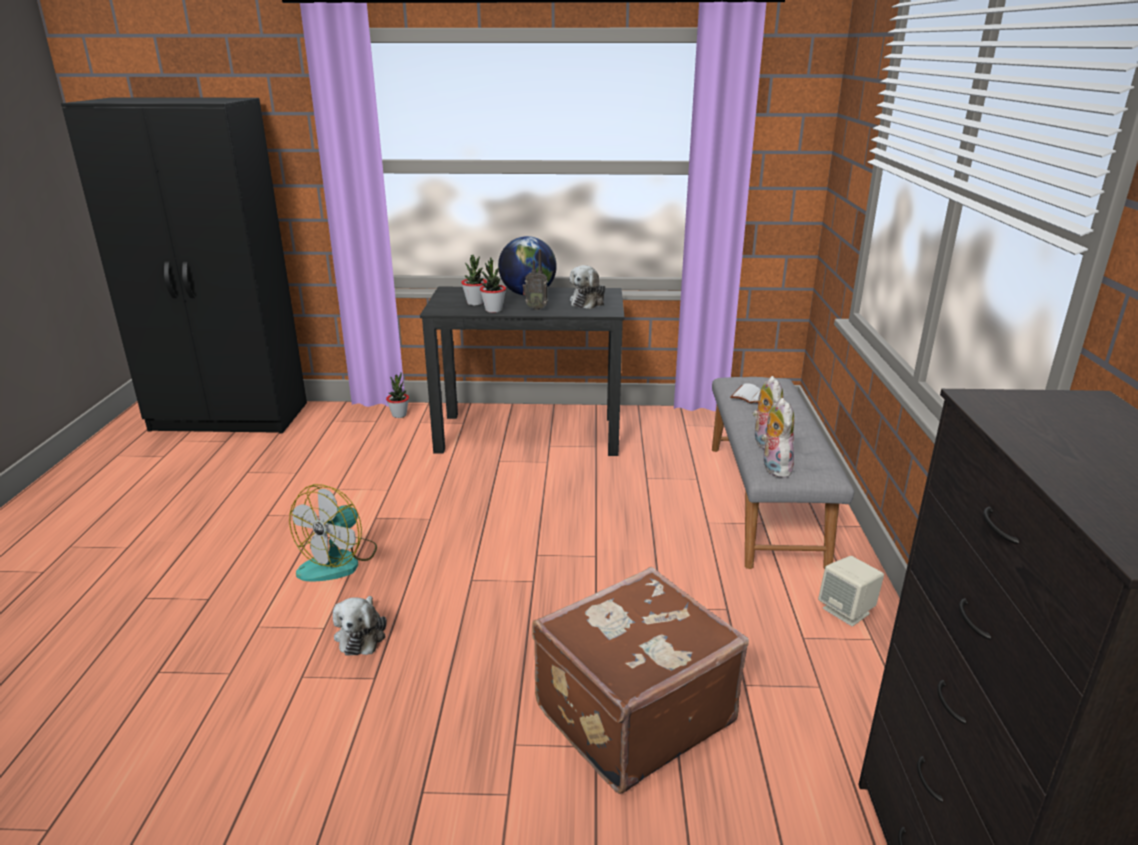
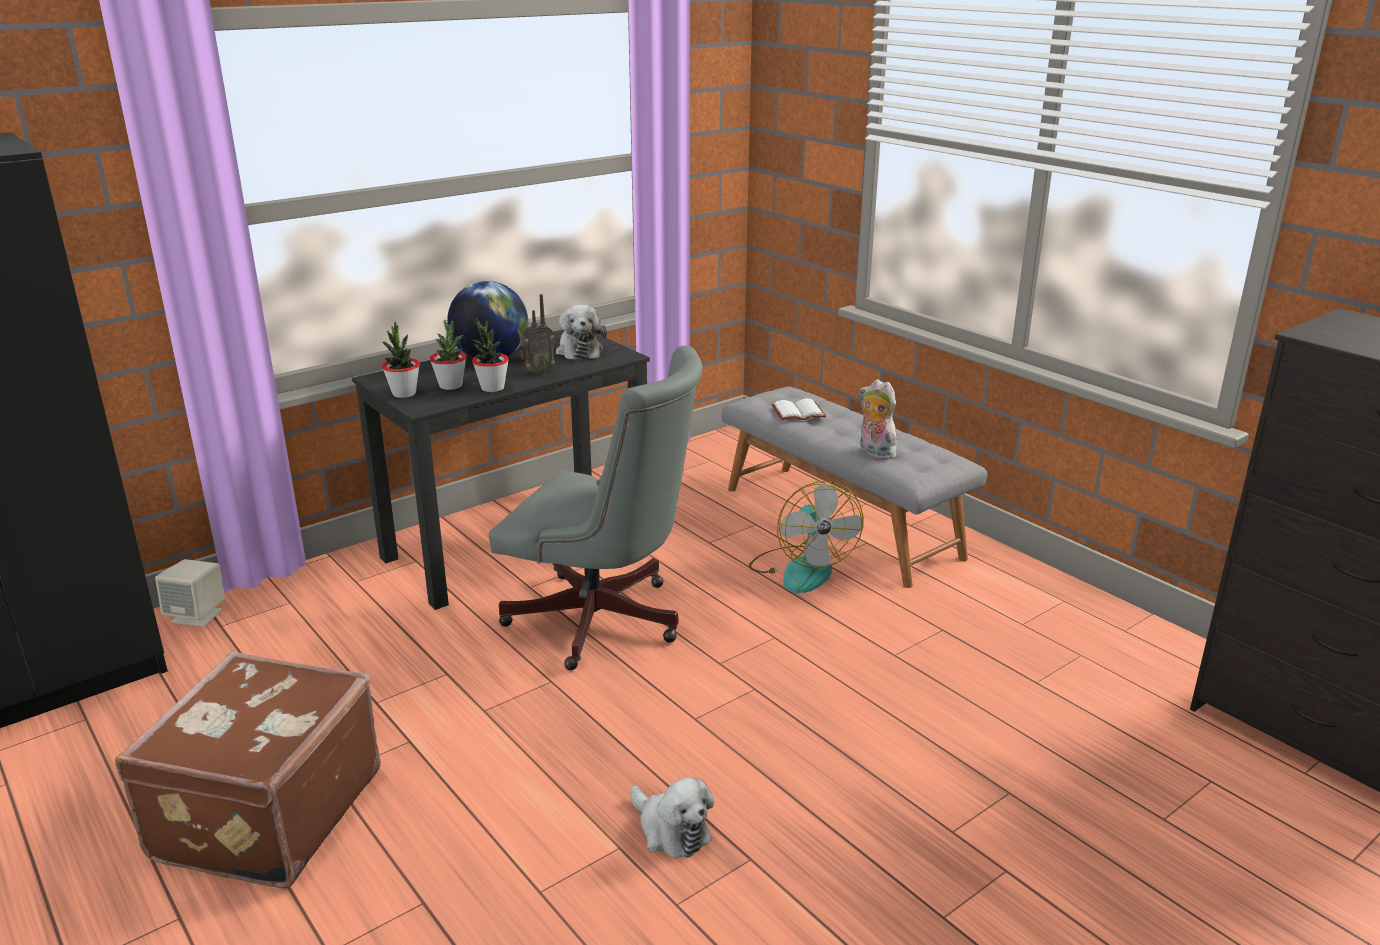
camera: 40 degrees left, 0 degrees up
(339, 561) = (519, 776): fan -> fan (801, 569)
(399, 415) = (311, 583): potted plant -> potted plant (404, 393)
(507, 499) = (604, 623): none -> grey office chair
(631, 713) = (995, 751): brown suitcase -> brown suitcase (264, 814)
(773, 468) = (916, 473): plush toy -> none
(847, 611) = (1021, 588): beige speaker -> beige speaker (197, 615)

